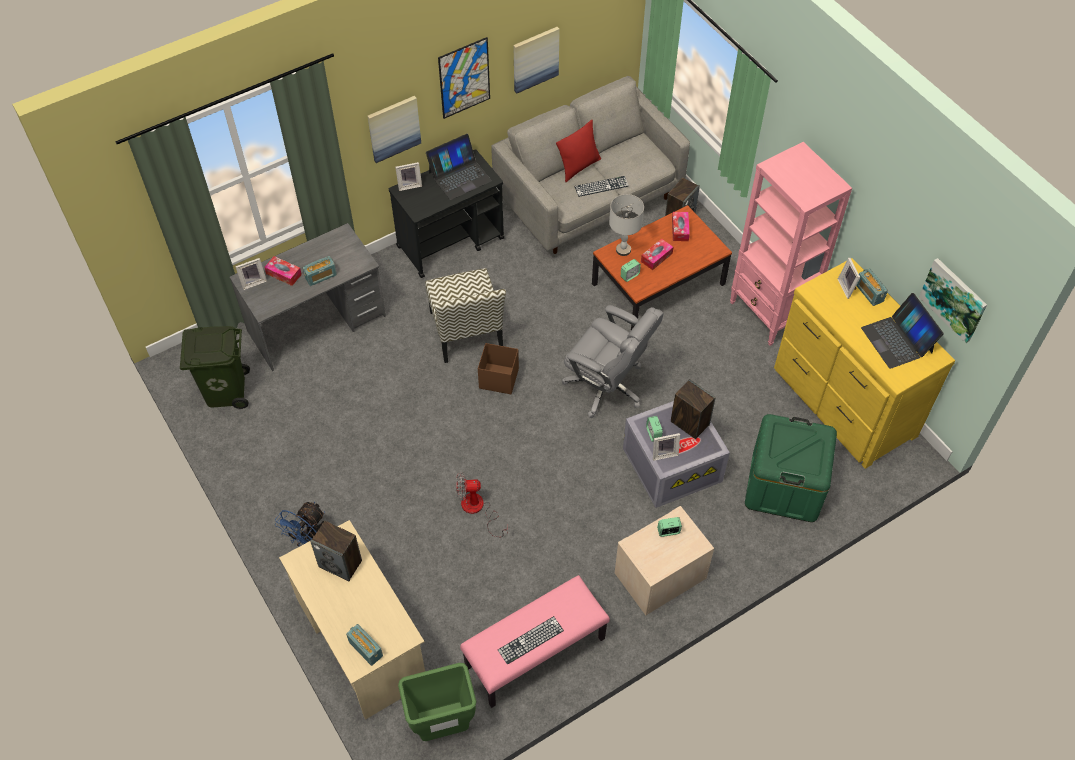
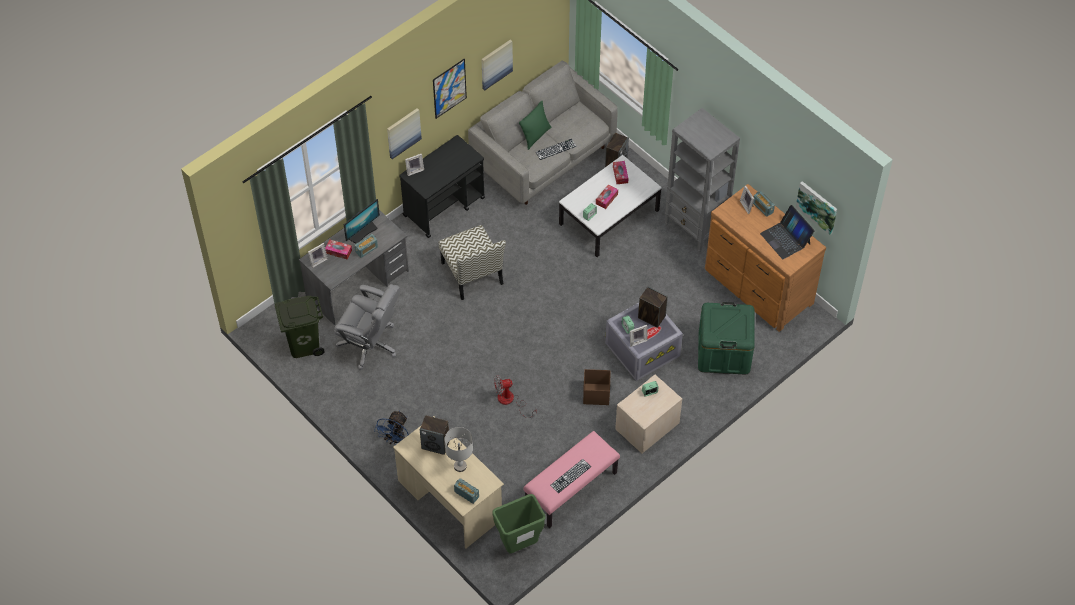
camera: 10 degrees left, 0 degrees up
(322, 254) = (362, 232): none -> monitor
(459, 176) = (450, 158): laptop -> none
(498, 378) = (504, 306): brown storage box -> brown storage box (595, 394)
(579, 167) = (535, 136): red pillow -> green pillow
(607, 386) = (585, 300): grey office chair -> grey office chair (370, 344)
(623, 250) = (581, 196): grey table lamp -> grey table lamp (460, 466)
(658, 283) = (609, 217): brown coffee table -> white coffee table
(769, 314) = (695, 228): pink bookcase -> grey bookcase
(842, 403) = (757, 287): yellow dresser -> brown dresser

